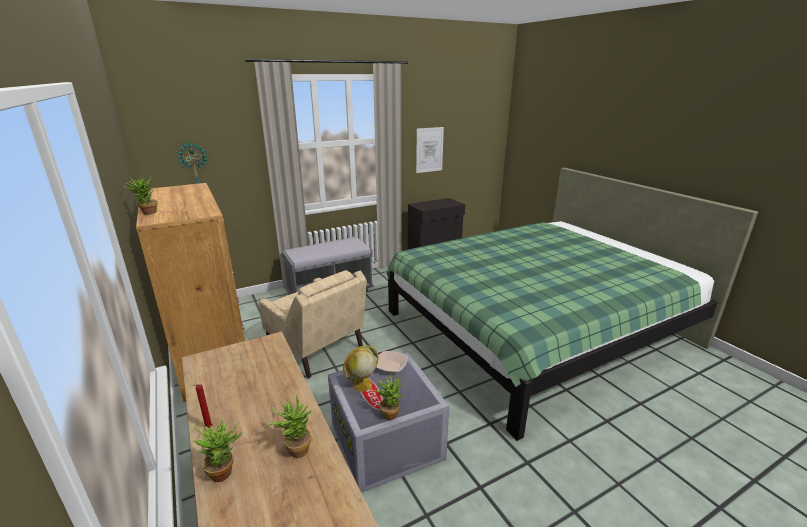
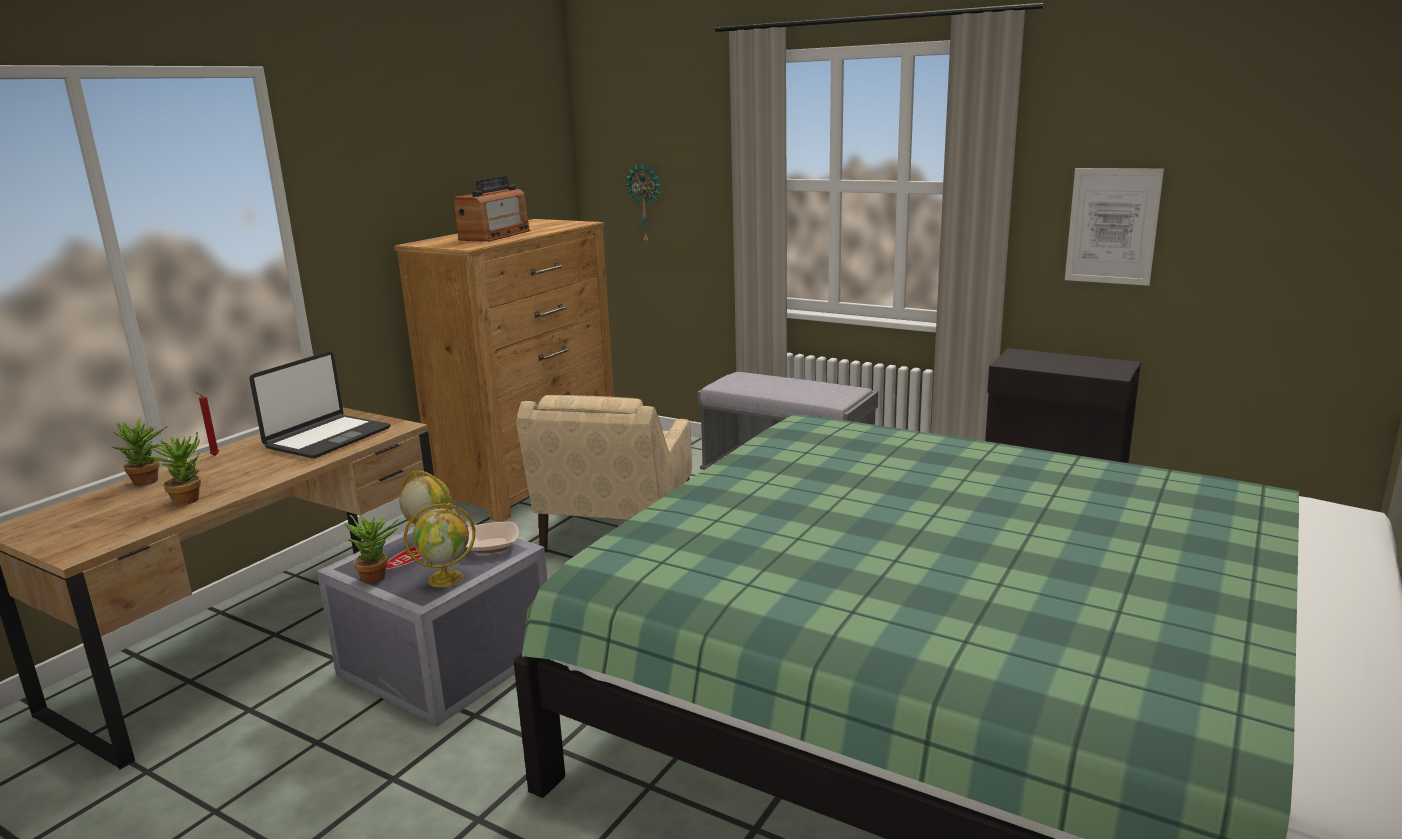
camera: 60 degrees right, 5 degrees down
(147, 213) = (443, 237): potted plant -> none
(182, 203) = (495, 235): none -> radio
(250, 370) = (327, 438): none -> laptop
(415, 389) = (446, 578): none -> globe

